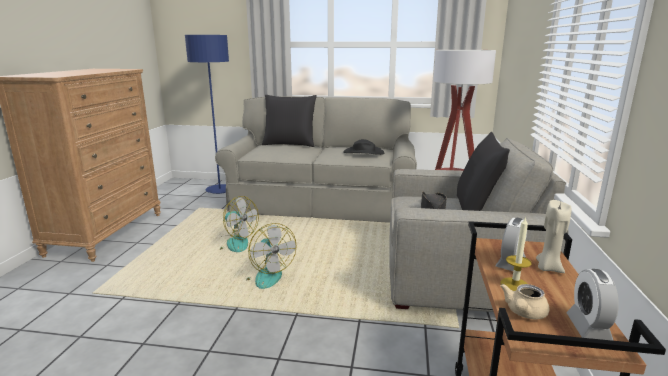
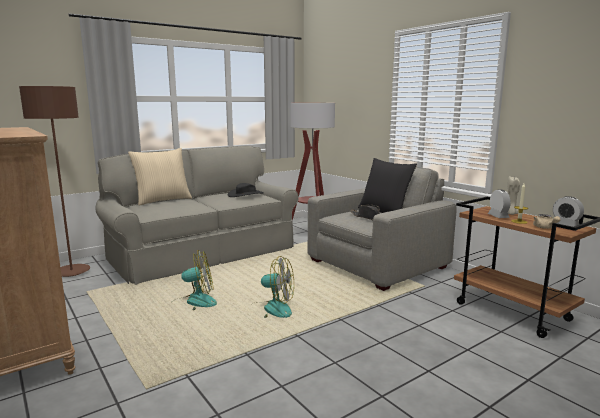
camera: 45 degrees left, 5 degrees down
(220, 190) = (71, 272): blue floor lamp -> brown floor lamp
(290, 144) = (162, 200): black pillow -> beige pillow

